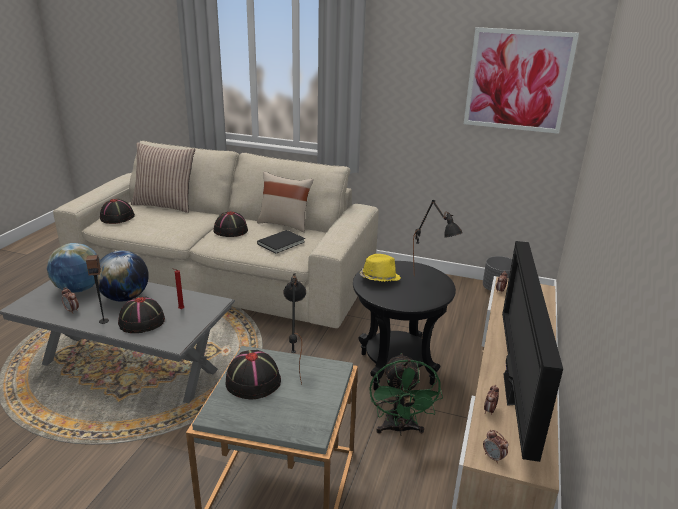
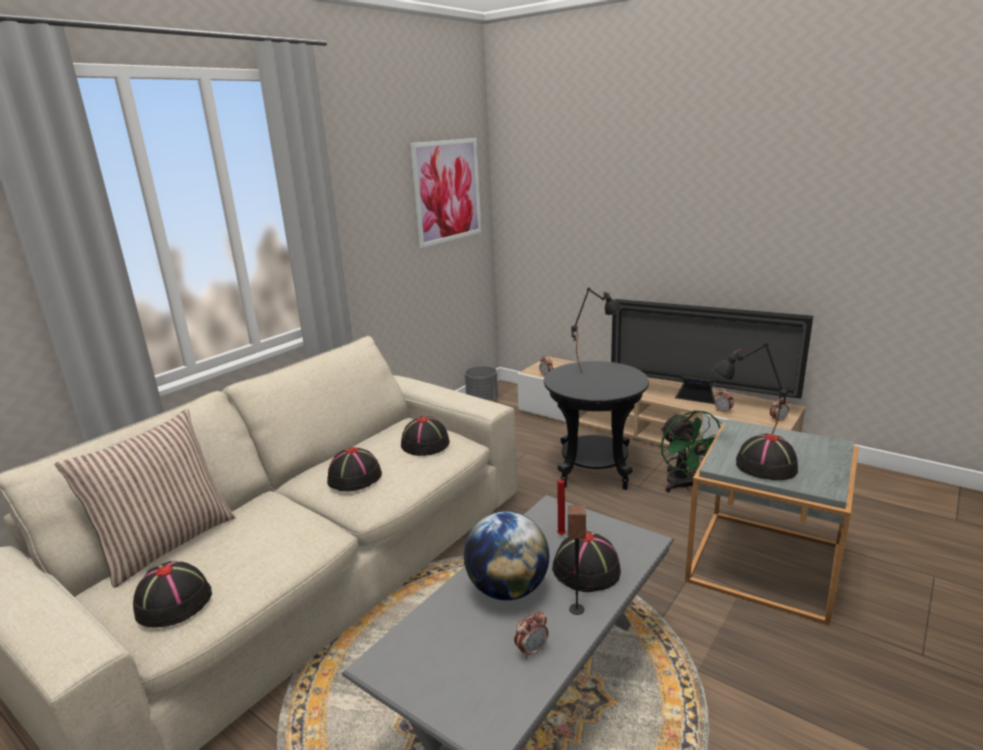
camera: 70 degrees left, 5 degrees down
(79, 289) = (454, 649): globe -> none
(282, 243) = (425, 443): black book -> black hat
(285, 224) = (361, 440): beige pillow -> none
(379, 278) = (582, 387): yellow hat -> none
(399, 429) = (684, 486): green fan -> green fan turned 60 degrees clockwise

